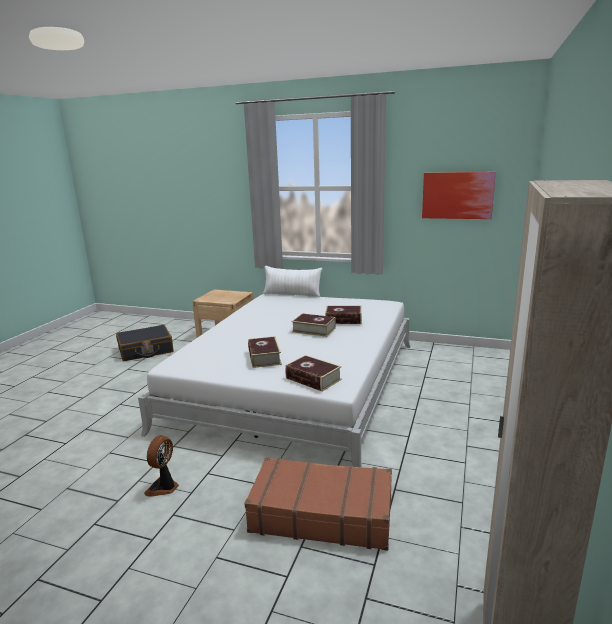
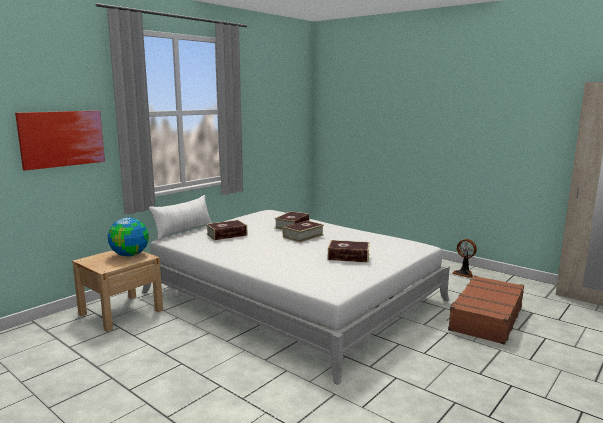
camera: 70 degrees left, 5 degrees down
(145, 350) = (78, 372): black suitcase -> none
(164, 487) = (440, 376): fan -> fan (464, 273)
(232, 297) = (130, 255): none -> globe
(313, 379) = (402, 249): book -> book (227, 235)
(457, 195) = (278, 115): picture -> picture (62, 138)

